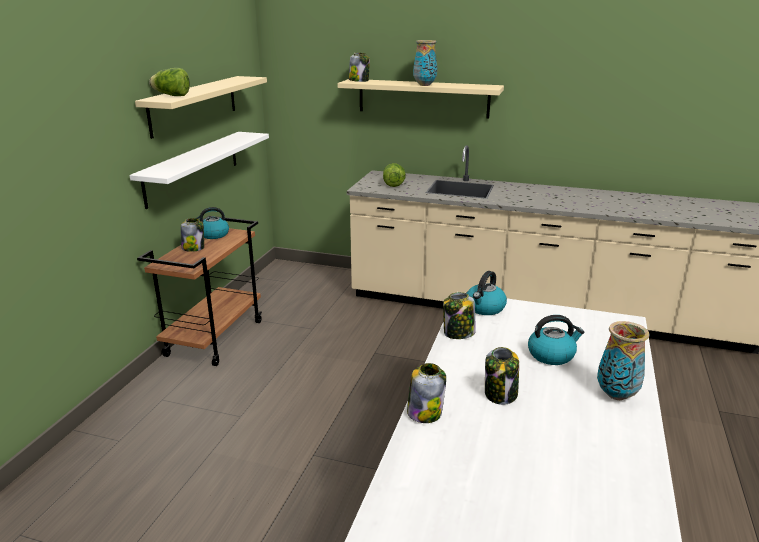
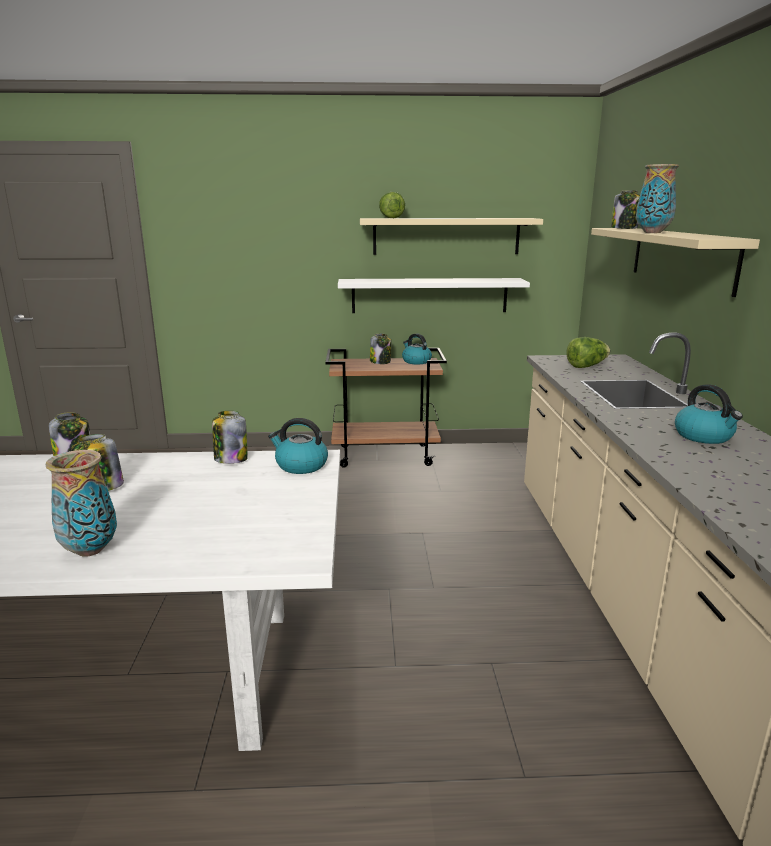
camera: 70 degrees right, 5 degrees down
(551, 355) = (189, 508): kettle -> kettle (704, 436)

